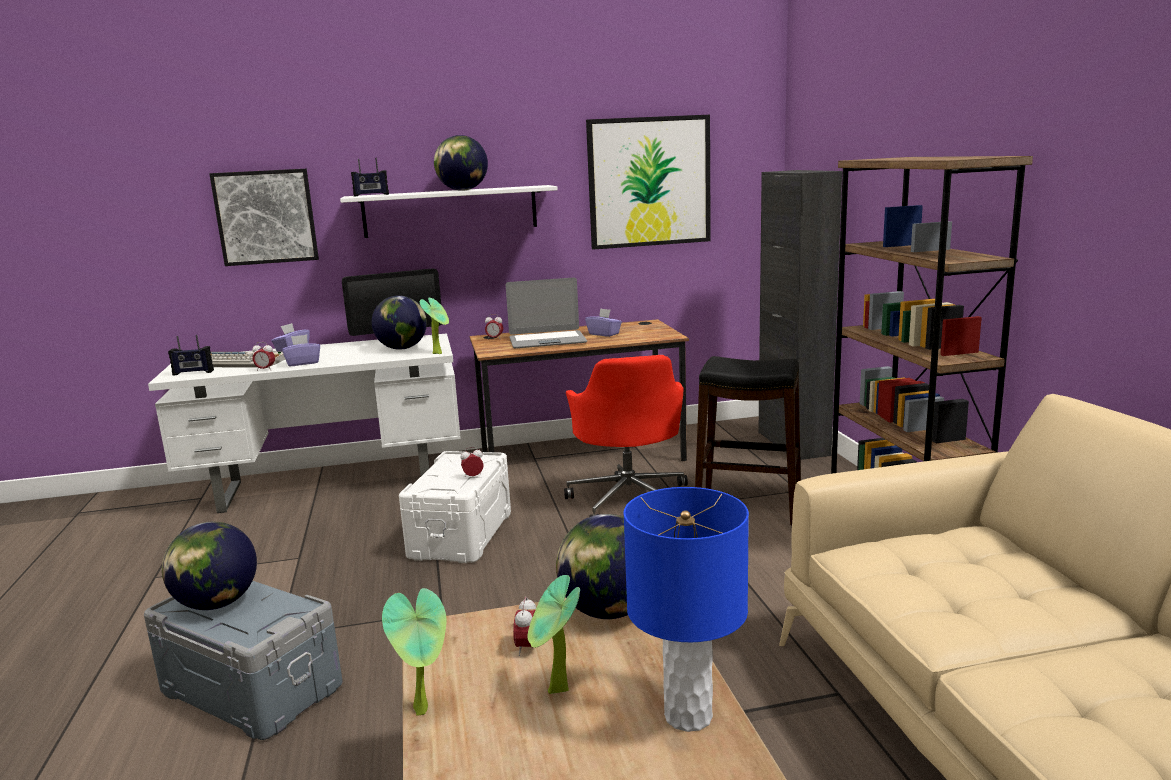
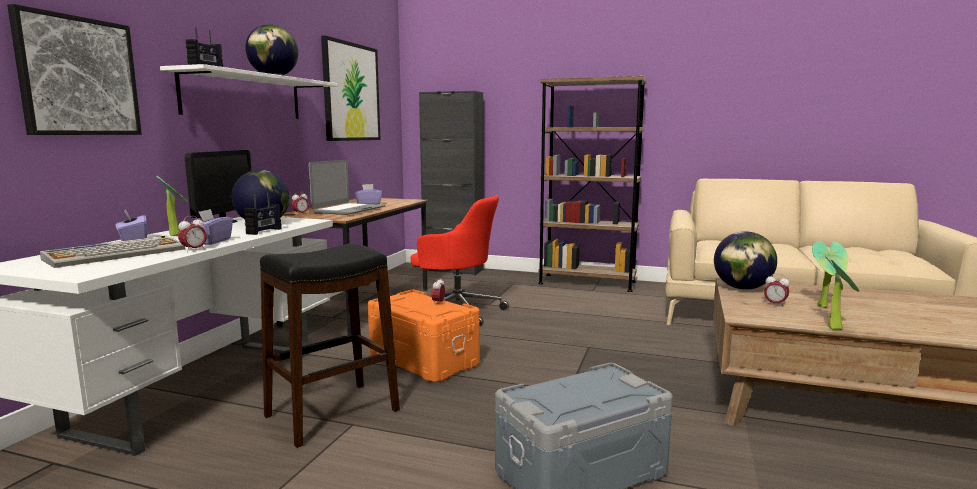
camera: 60 degrees left, 5 degrees down
(193, 373) = (97, 267): radio -> radio (264, 231)
(216, 604) = (563, 401): globe -> none
(439, 353) = (315, 220): potted plant -> potted plant (177, 235)
(462, 535) = (424, 360): white storage box -> orange storage box
(689, 716) = (851, 293): blue table lamp -> none
(748, 506) = (514, 295): black stool -> black stool (332, 413)

